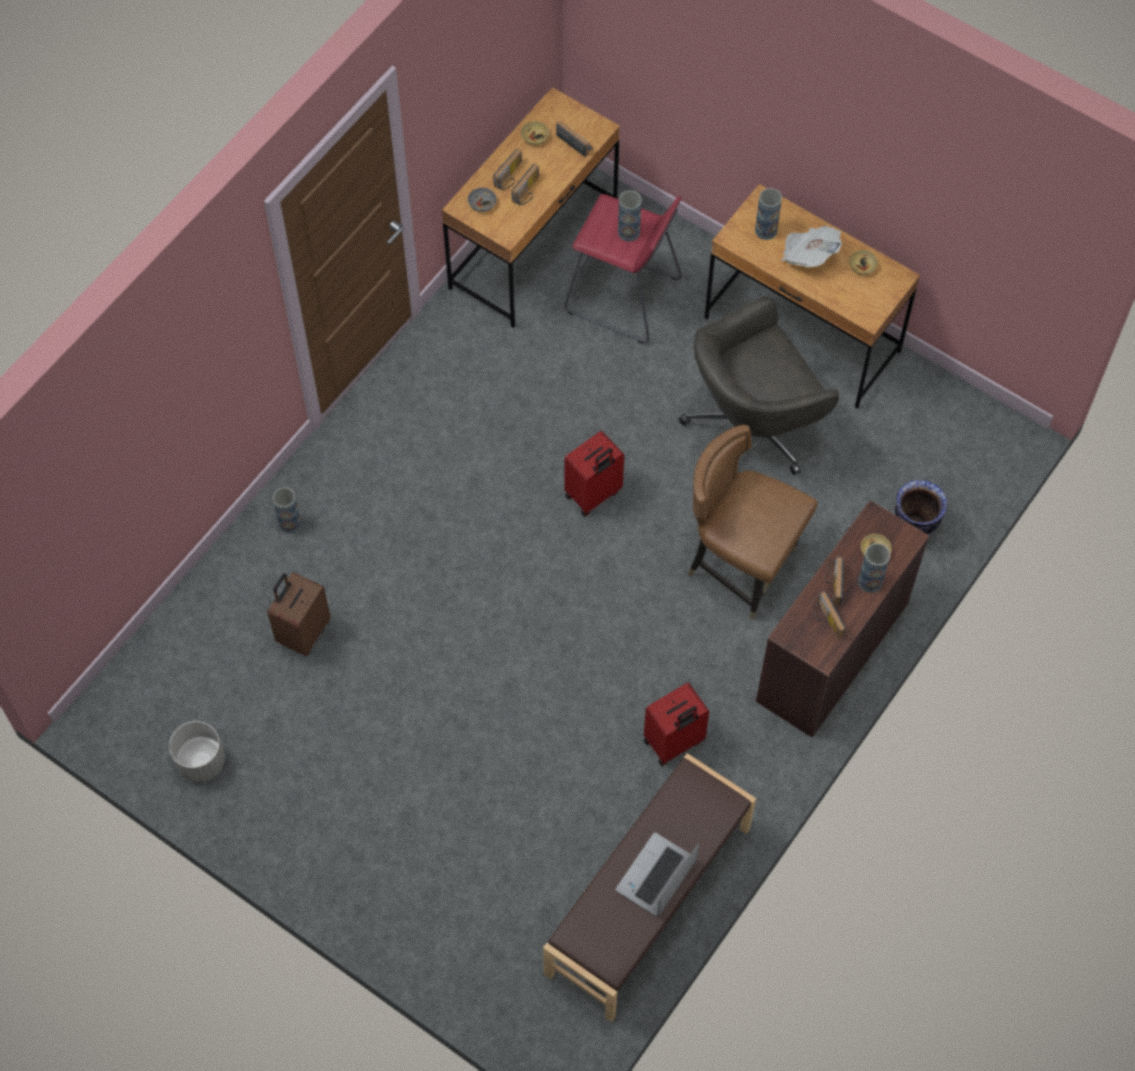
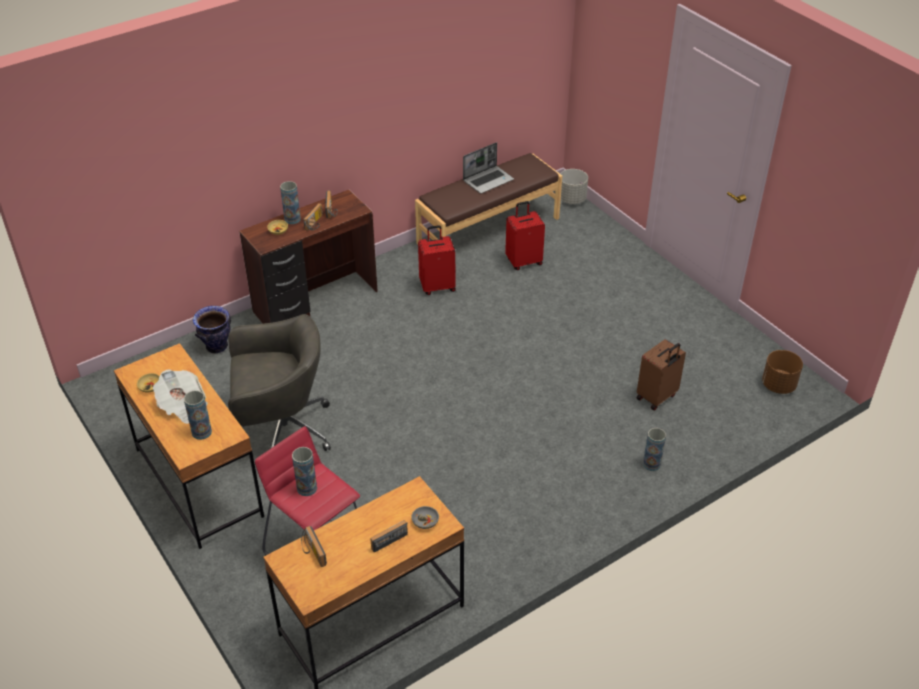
camera: 160 degrees left, 20 degrees down
(143, 706) = (778, 385): none -> brown planter
(201, 761) = (741, 348): grey planter -> grey planter (571, 199)
(528, 192) = (379, 520): radio -> none
(535, 137) = (347, 569): beige bowl -> none
(593, 495) = (418, 422): red suitcase -> red suitcase (523, 261)
(741, 565) = (342, 356): brown chair -> none

